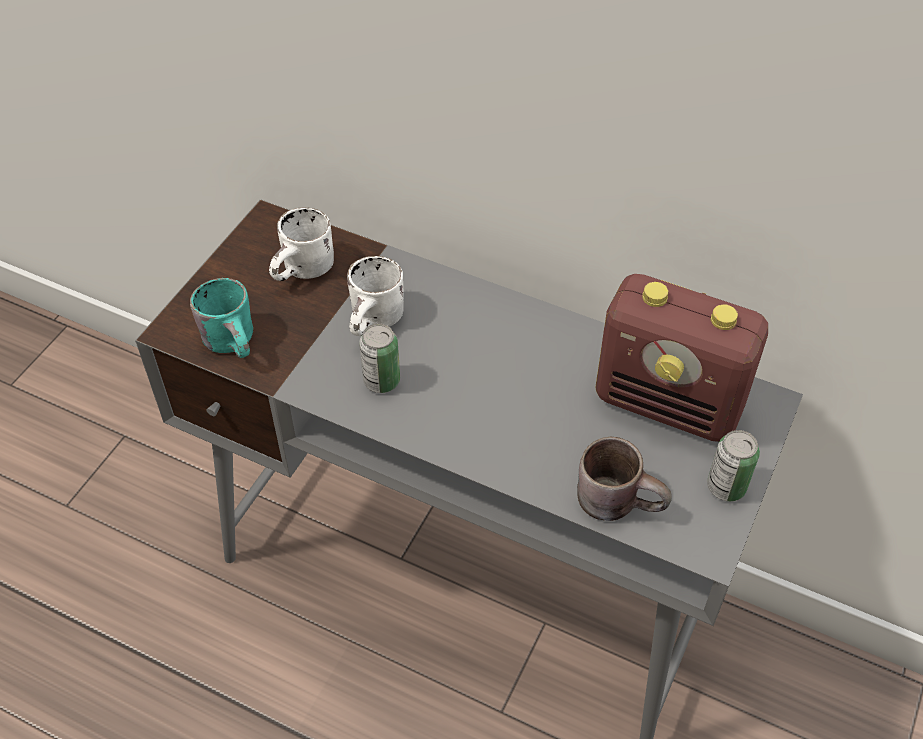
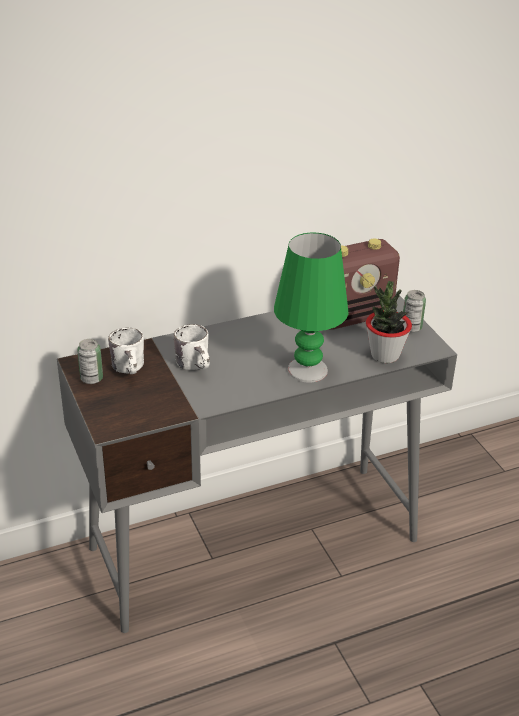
camera: 50 degrees left, 15 degrees down
(237, 341) = (146, 412): turquoise mug -> none
(381, 381) = (235, 382): can -> can (91, 379)
(486, 435) = (307, 370): none -> green table lamp
(620, 499) = (385, 355): brown mug -> potted plant

